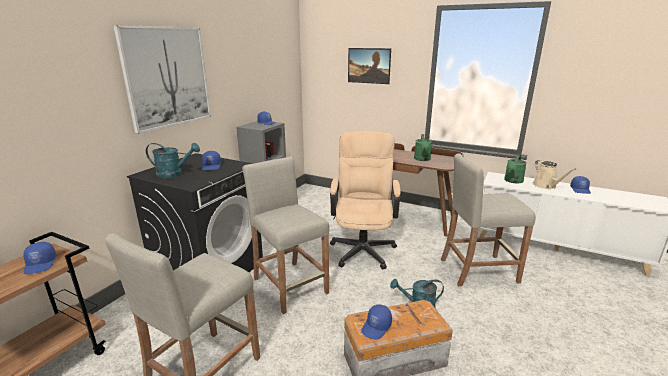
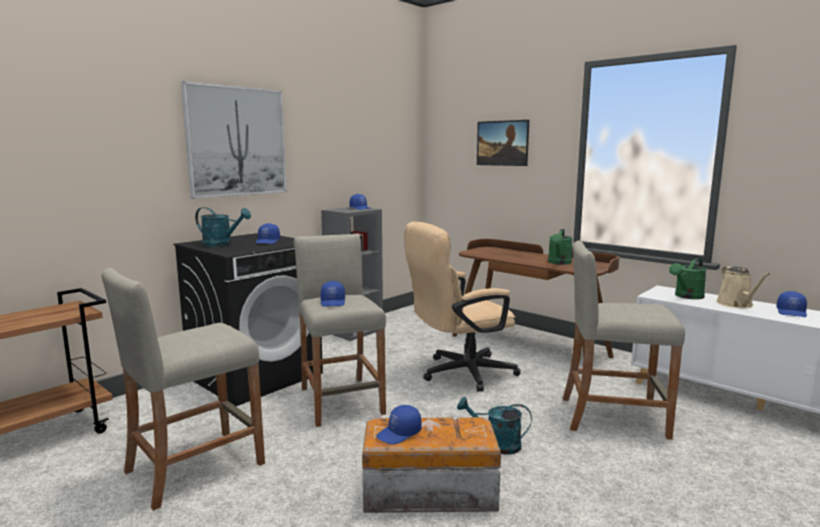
camera: 15 degrees right, 10 degrees down
(41, 264) = (58, 313): blue cap -> blue cap (333, 302)
(363, 247) = (460, 373): beige office chair -> beige office chair turned 135 degrees counterclockwise

